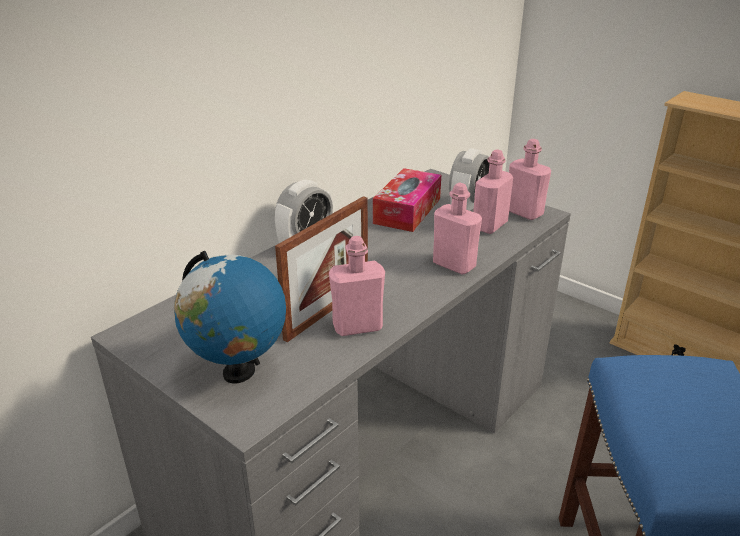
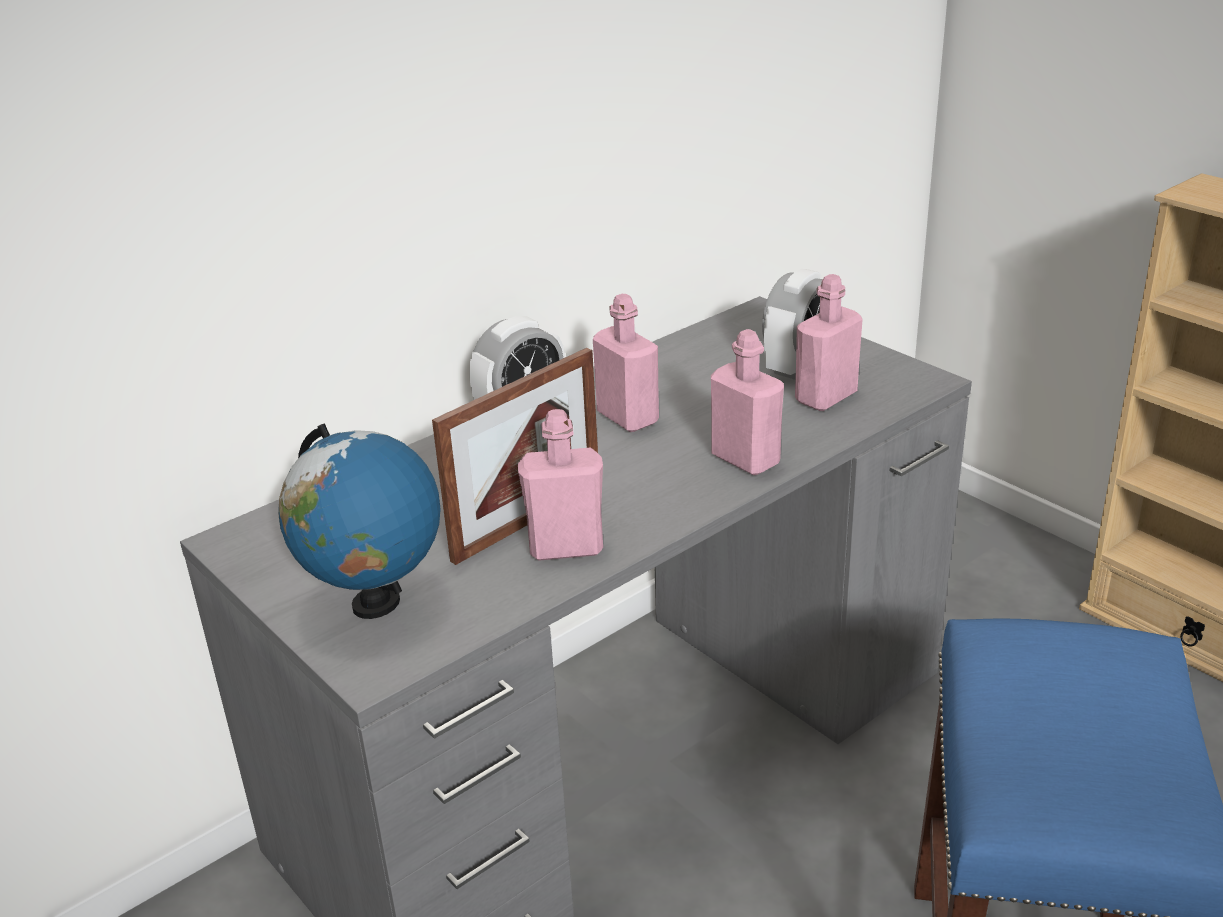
camera: 10 degrees right, 0 degrees up
(407, 211) = (698, 368): tissue box -> none
(524, 212) = (891, 377): pink bottle -> pink bottle (627, 418)

